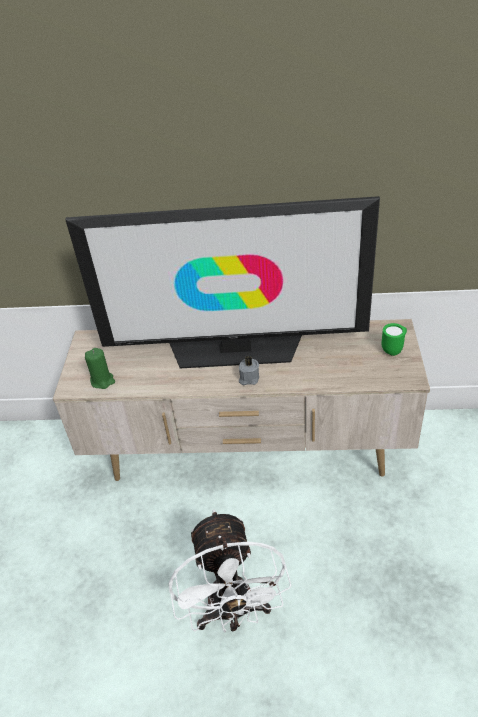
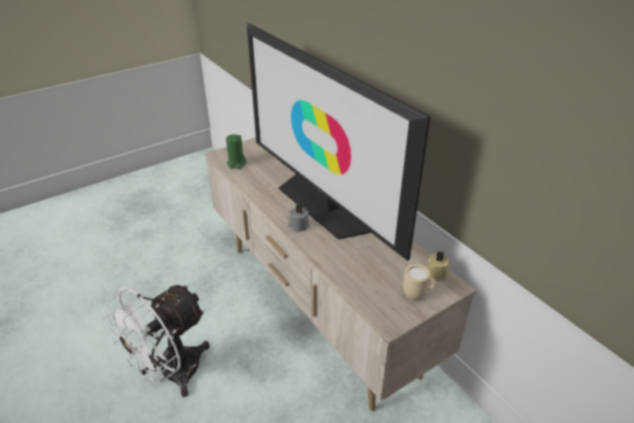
camera: 50 degrees right, 5 degrees down
(378, 328) = (436, 273): none -> beige candle
(394, 349) = (417, 295): green mug -> beige mug

